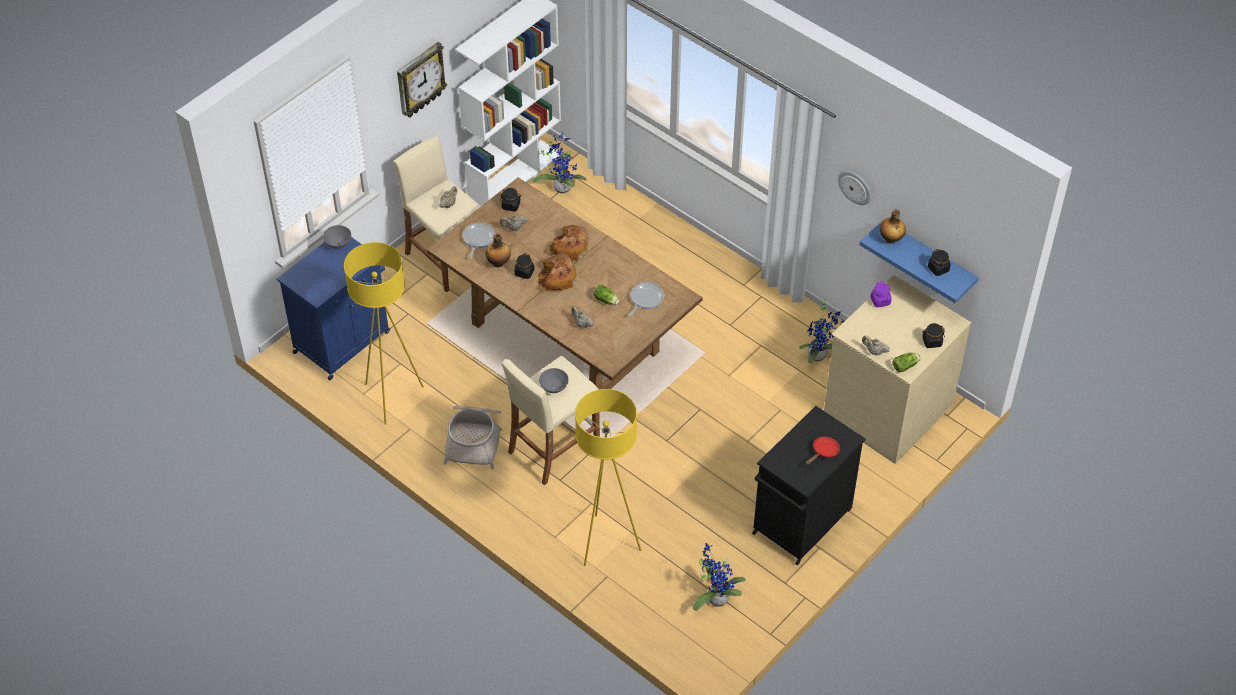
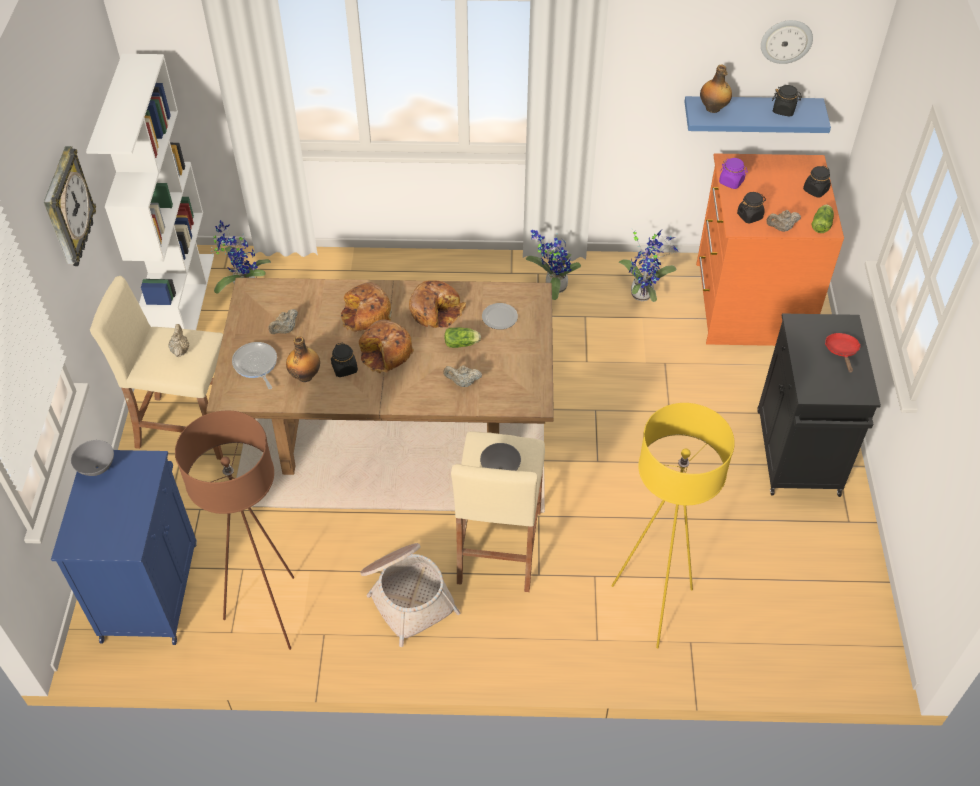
camera: 40 degrees left, 0 degrees up
(392, 398) = (270, 613): yellow floor lamp -> brown floor lamp
(511, 205) = (258, 309): black jar -> black jar (749, 216)
(613, 270) = (436, 310): none -> bread
(645, 299) = (499, 318): frying pan -> plate
(715, 597) = (808, 583): potted plant -> potted plant (553, 286)
(855, 187) = (643, 74): wall clock -> wall clock (786, 41)
(886, 409) = (749, 304): beige dresser -> orange dresser

